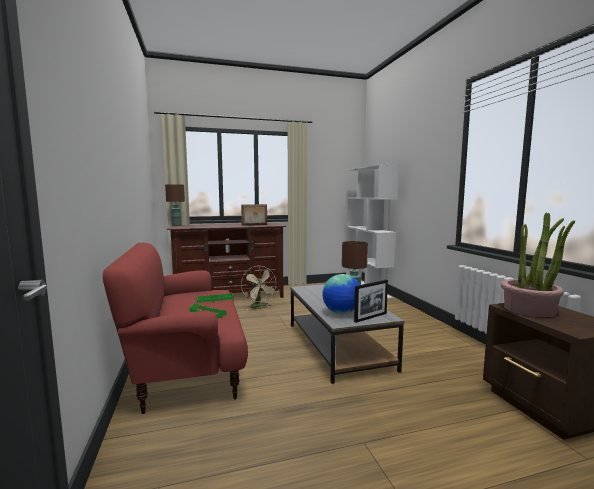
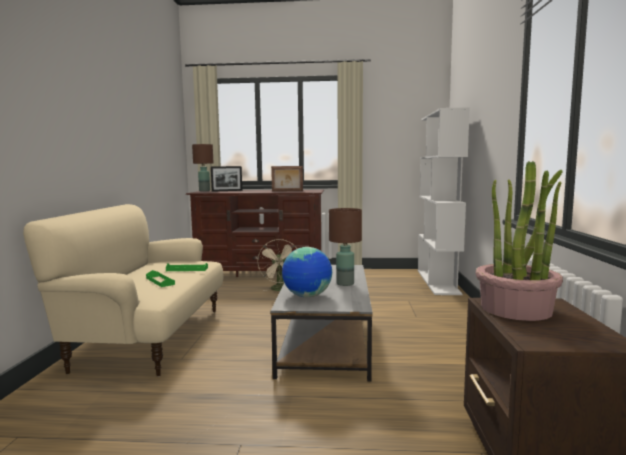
camera: 20 degrees right, 0 degrees up
(188, 365) = (149, 337): red sofa -> beige sofa
(370, 317) = (334, 304): picture frame -> picture frame (227, 191)

